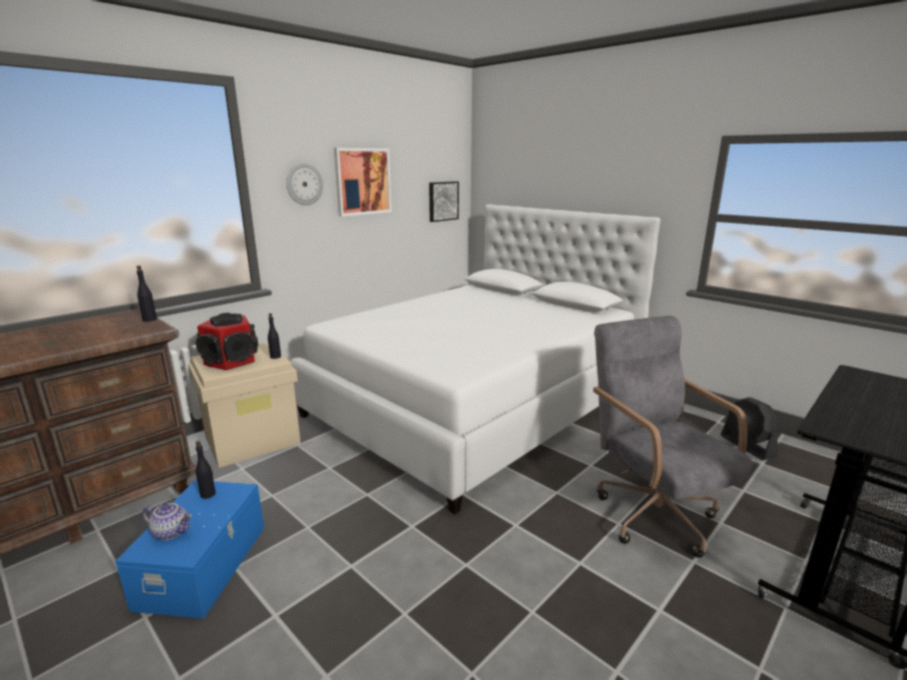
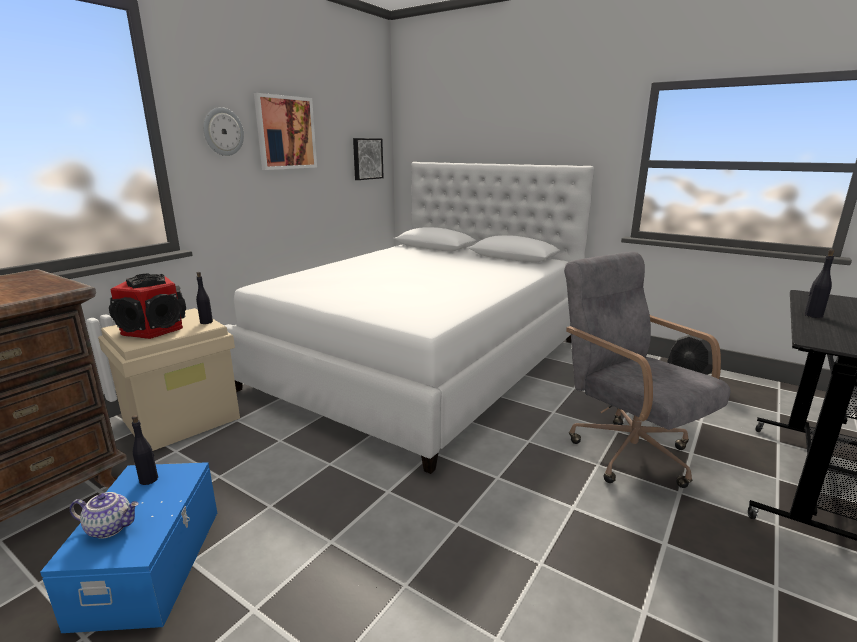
camera: 10 degrees left, 0 degrees up
(149, 319) = (53, 279): black bottle -> black bottle (813, 315)

